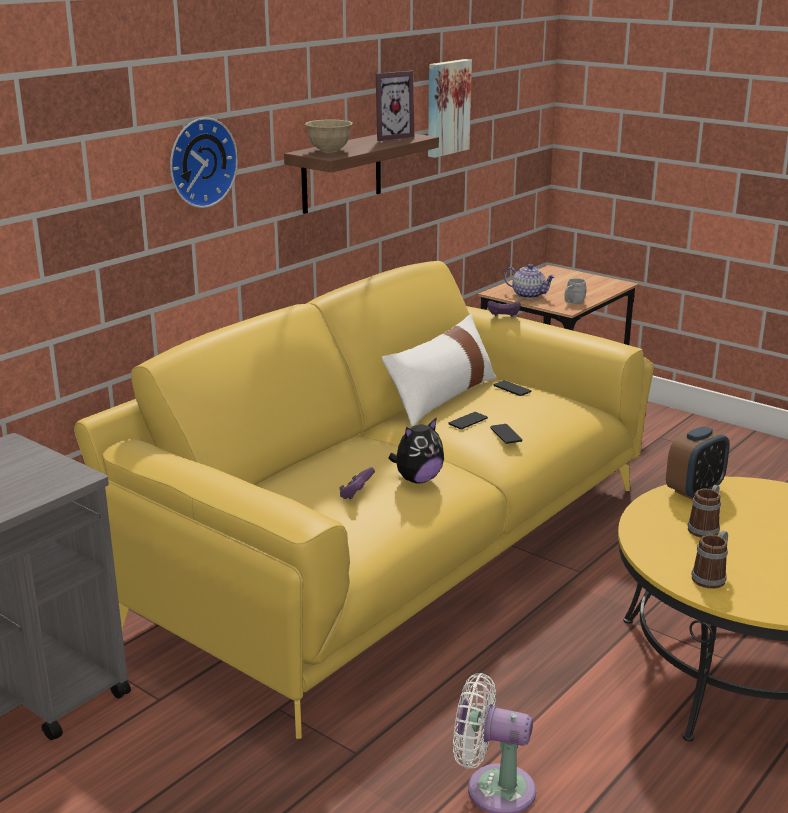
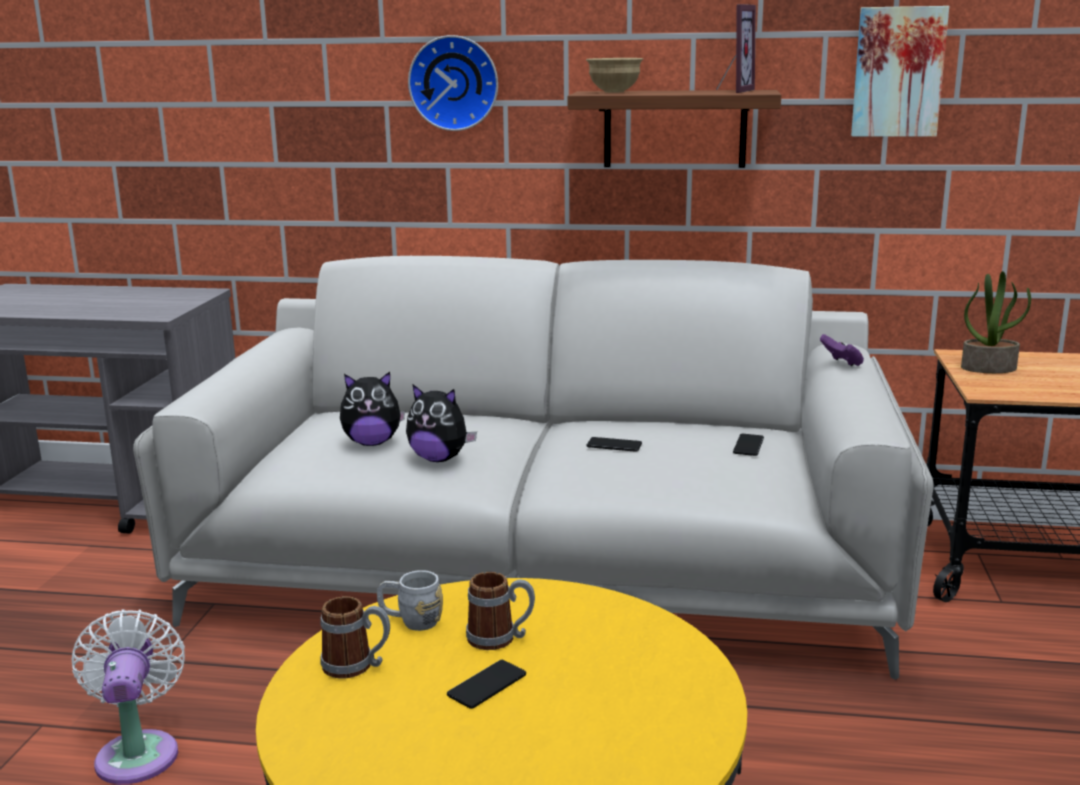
camera: 60 degrees right, 5 degrees down
(356, 494) = (372, 443): purple game controller -> plush toy
(389, 137) = (731, 91): picture frame -> picture frame turned 90 degrees counterclockwise
(394, 548) = (545, 572): yellow sofa -> grey sofa
(442, 397) = (672, 424): white pillow -> none
(506, 434) = (607, 469): phone -> phone (487, 685)
(529, 295) = (989, 368): teapot -> potted plant
(572, 302) = (1018, 390): grey mug -> grey mug (411, 621)
(694, 490) = (612, 611): alarm clock -> none

